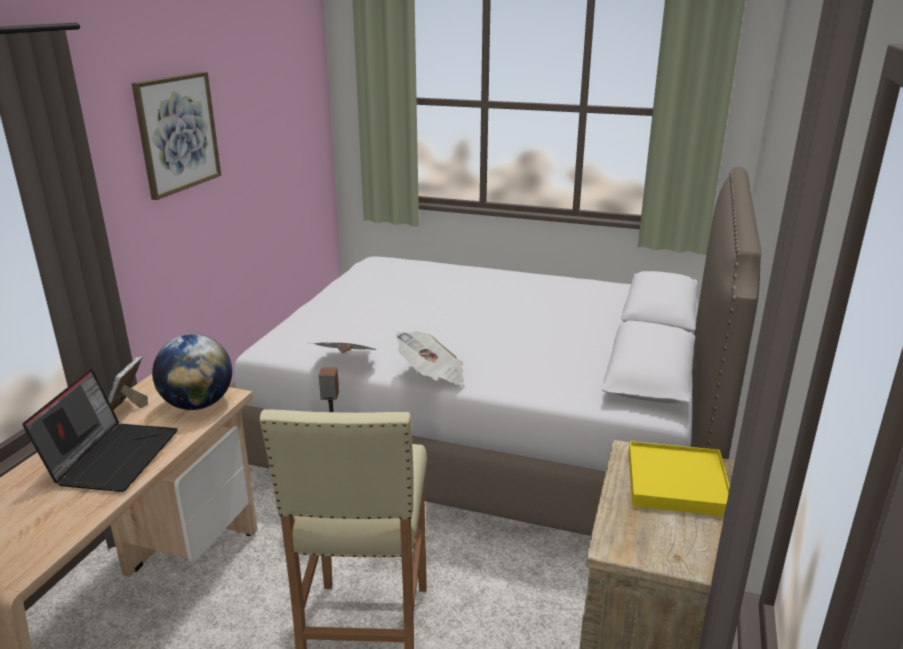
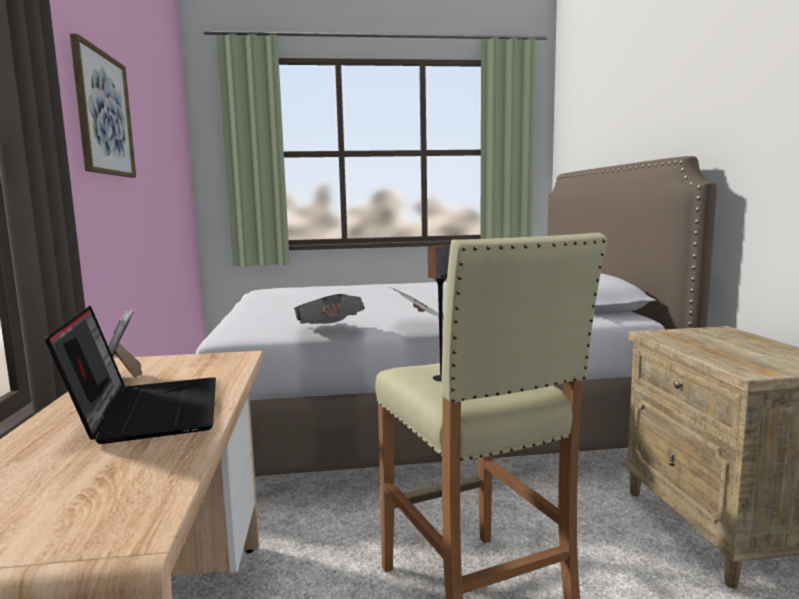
camera: 25 degrees left, 15 degrees down
(198, 404) = (211, 365): globe -> none
(677, 483) = (717, 339): yellow tray -> none

